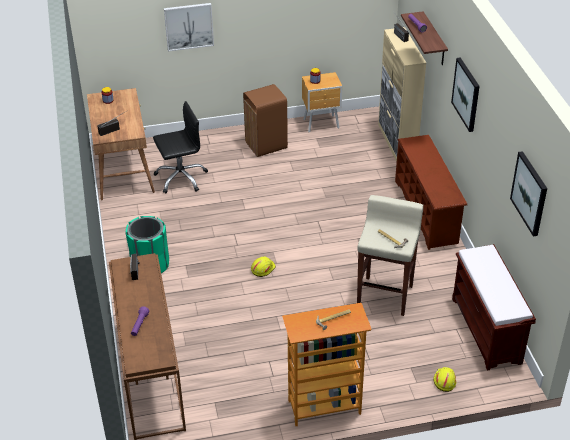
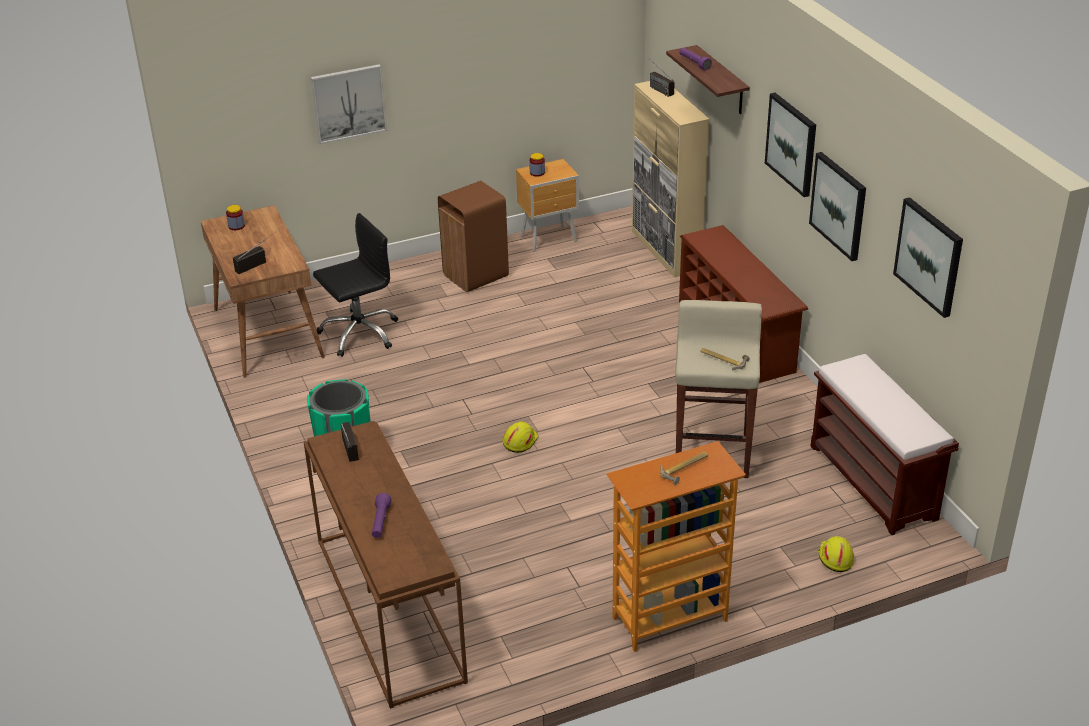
camera: 10 degrees left, 5 degrees down
(487, 143) = (839, 205): none -> picture

